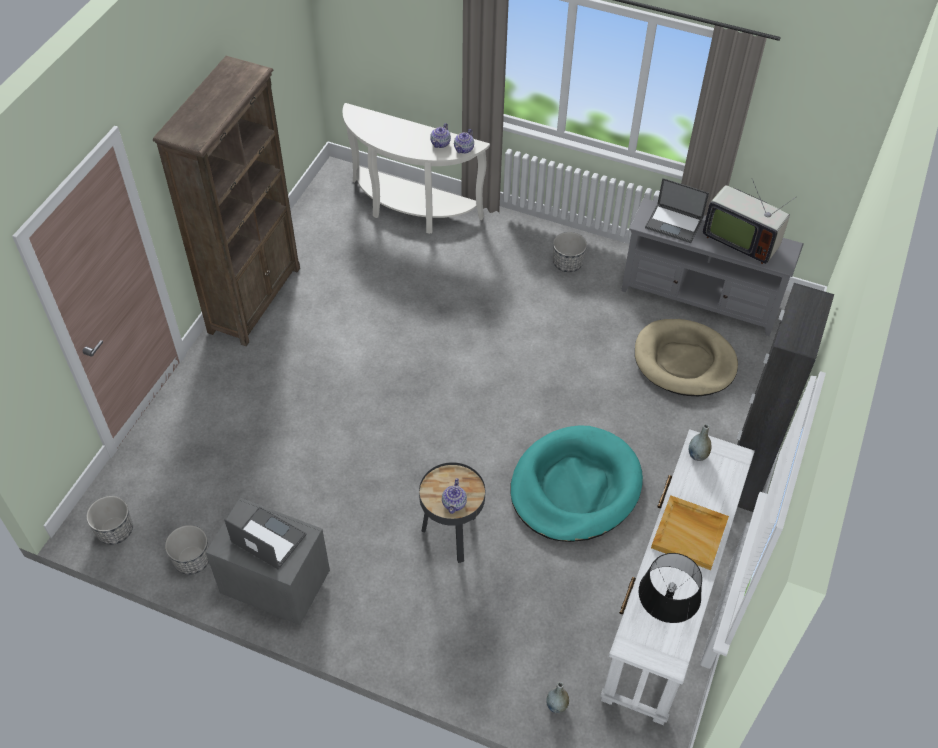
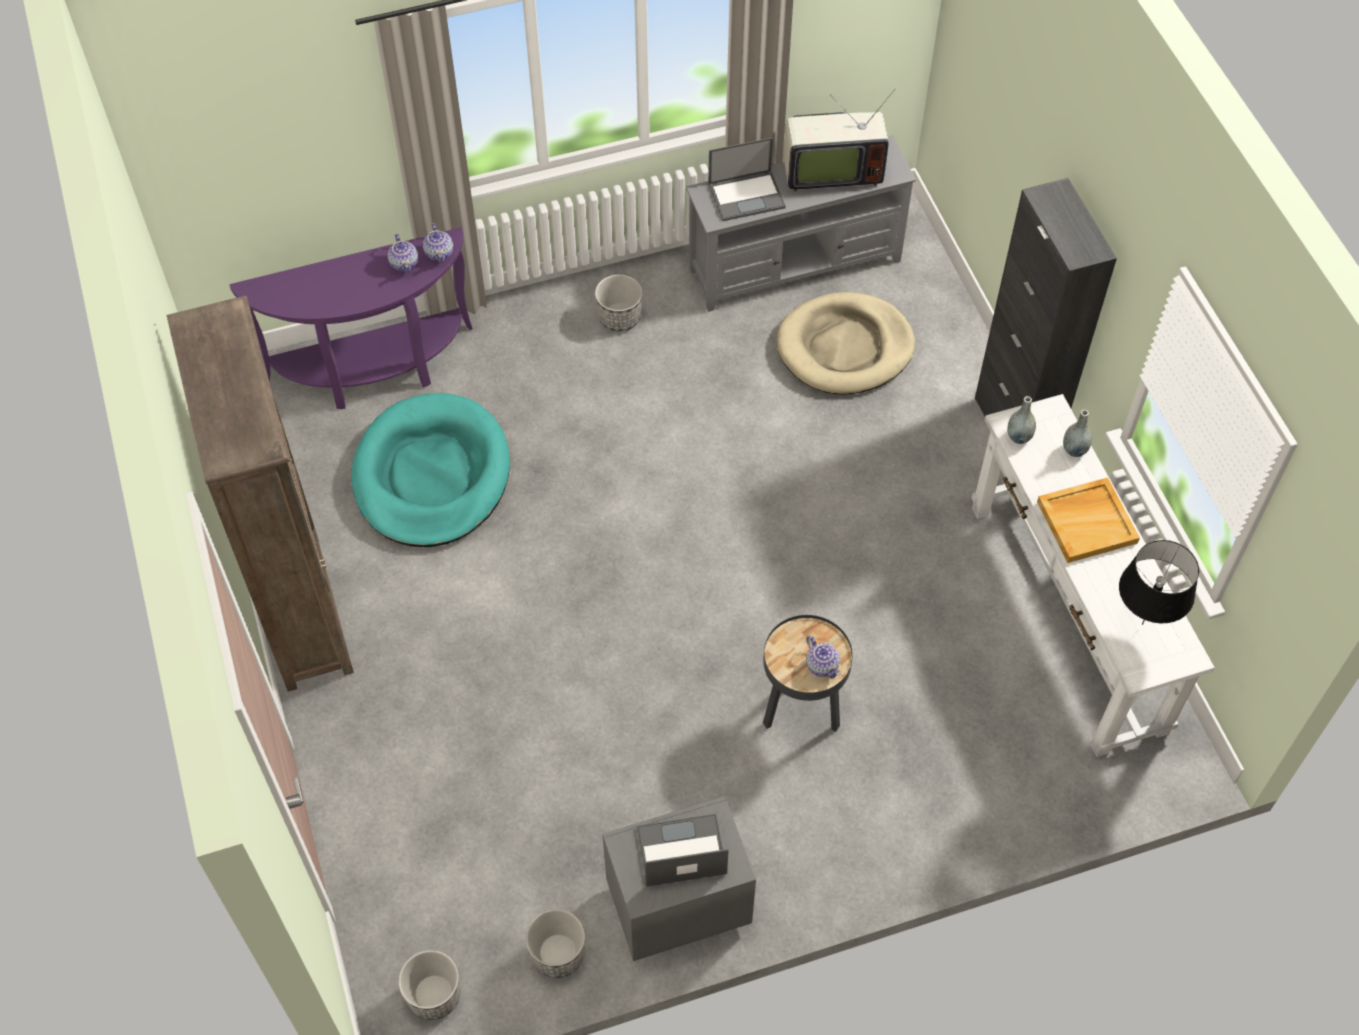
camera: 40 degrees left, 5 degrees up
(410, 210) = (375, 372): white console table -> purple console table
(556, 705) = (1063, 794): grey vase -> grey vase (1074, 450)
(575, 487) = (870, 563): turquoise dog bed -> turquoise dog bed (432, 475)

